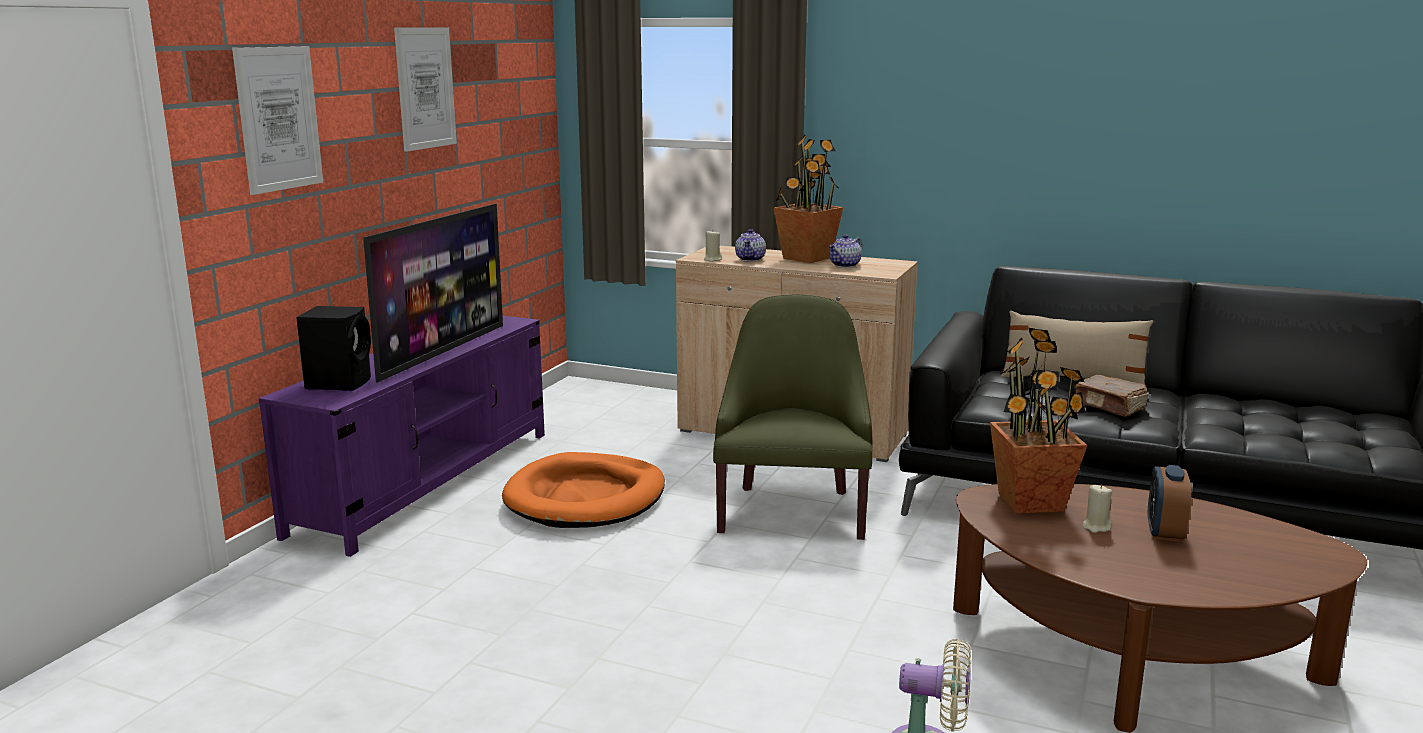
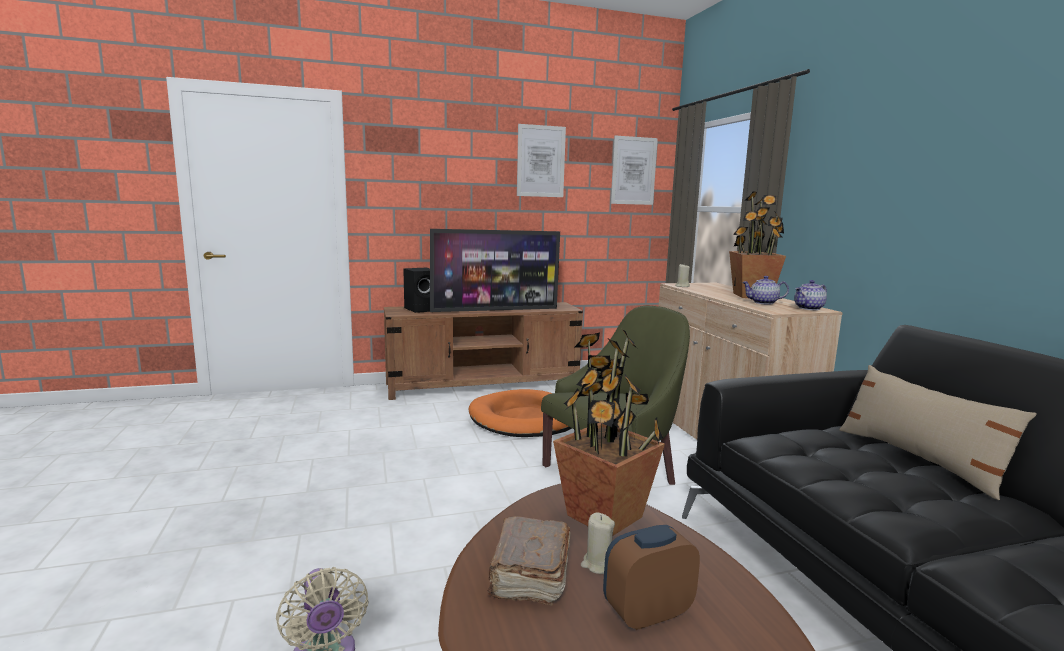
camera: 50 degrees right, 5 degrees down
(279, 118) = (420, 165): picture -> picture (633, 171)
(427, 481) = (484, 385): purple tv stand -> brown tv stand
(751, 259) = (708, 290): teapot -> teapot (809, 308)
(1110, 406) = (896, 491): brown book -> brown book (529, 574)

